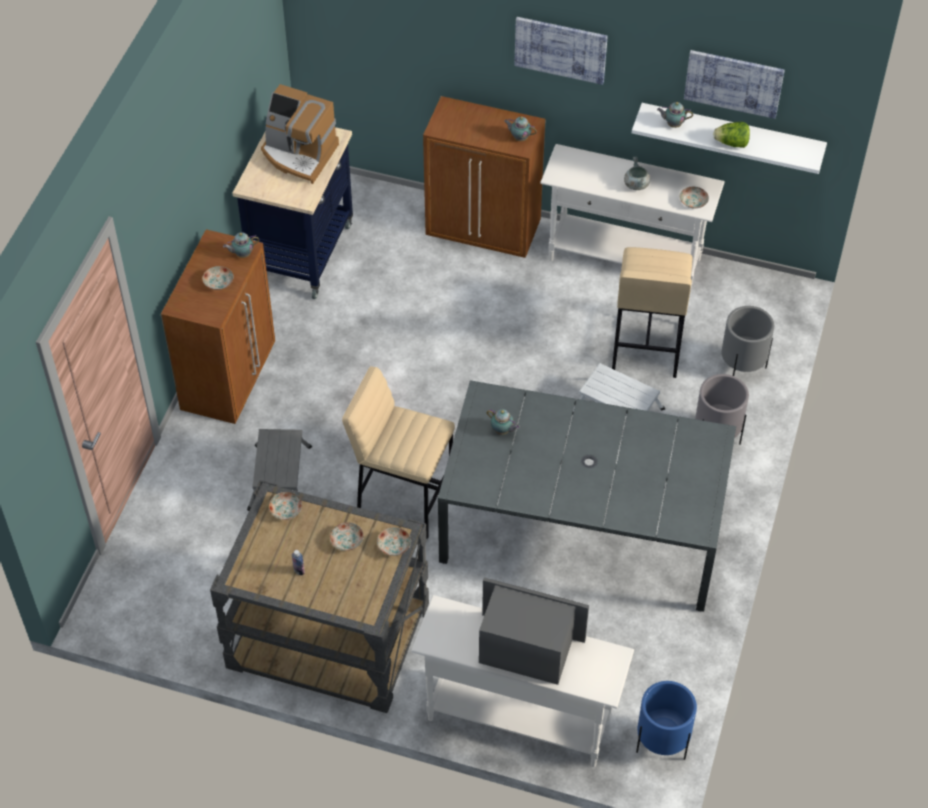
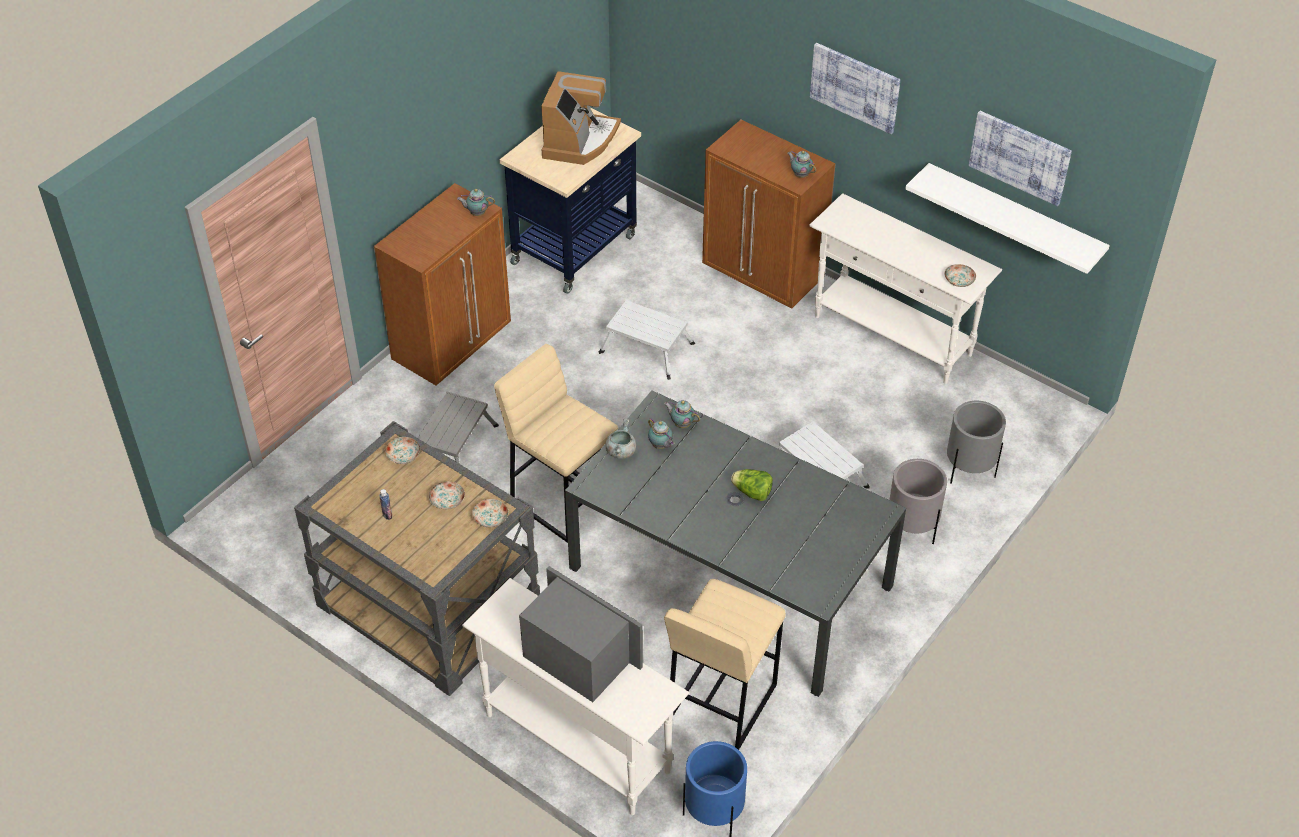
camera: 20 degrees right, 5 degrees down
(218, 283) = (441, 232): plate -> none
(299, 154) = (579, 141): coffee machine -> coffee machine turned 120 degrees counterclockwise
(412, 332) = (646, 347): none -> white step ladder
(636, 184) = (907, 250): grey cooking pot -> grey cooking pot (620, 451)
(646, 348) = (876, 425): beige stool -> beige stool (721, 704)
(673, 124) = (951, 190): teapot -> teapot (681, 424)
(731, 143) = (1005, 222): lettuce -> lettuce (752, 492)

